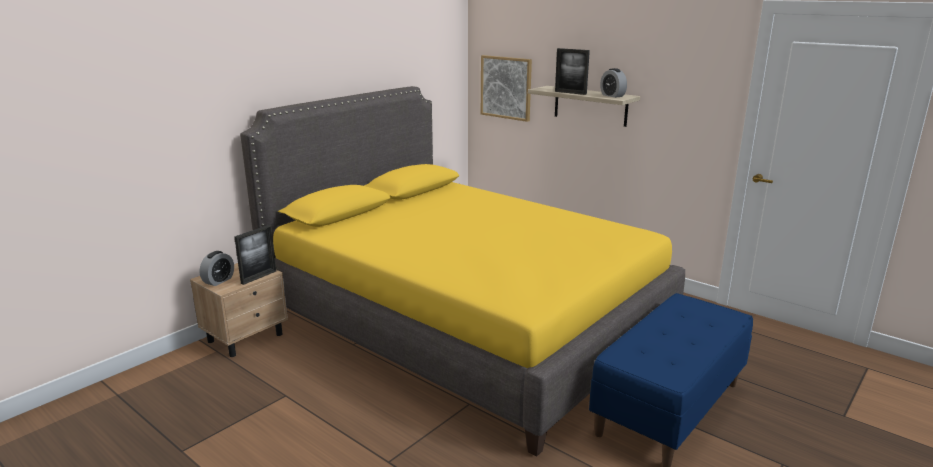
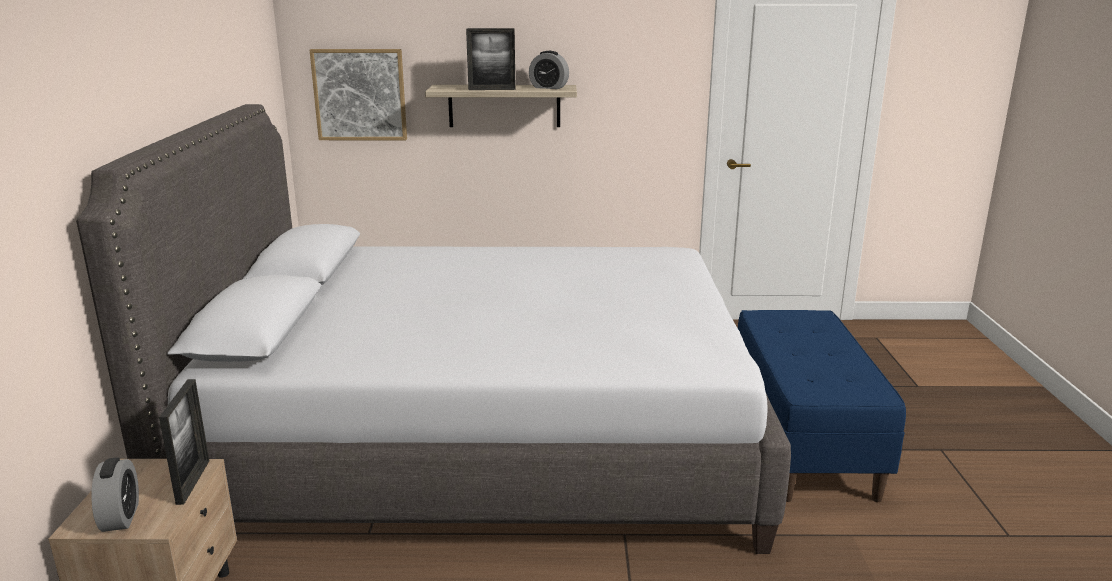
camera: 40 degrees left, 0 degrees up
(464, 323) = (481, 441): yellow bed -> grey bed

